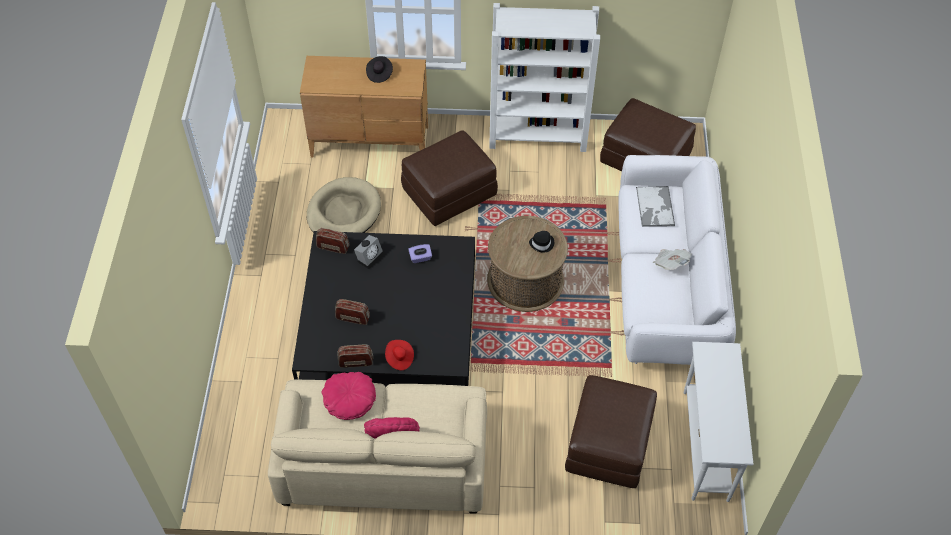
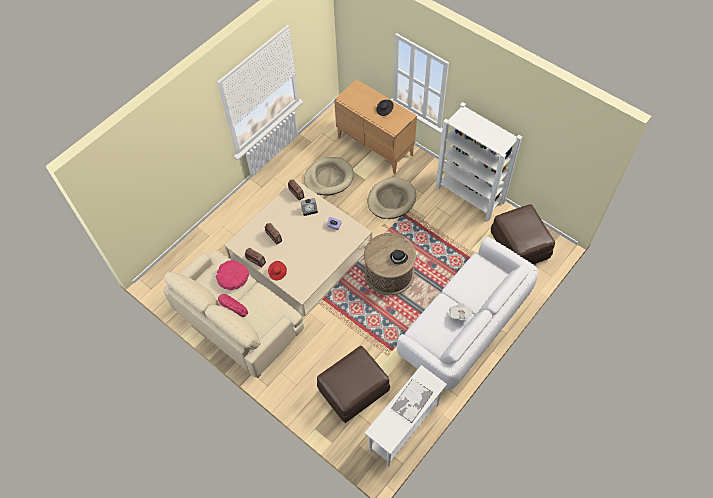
camera: 40 degrees right, 5 degrees up
(389, 324) = (300, 252): black coffee table -> beige coffee table
(449, 193) = (391, 200): brown ottoman -> beige dog bed
(655, 207) = (481, 276): tray -> tray (411, 401)

